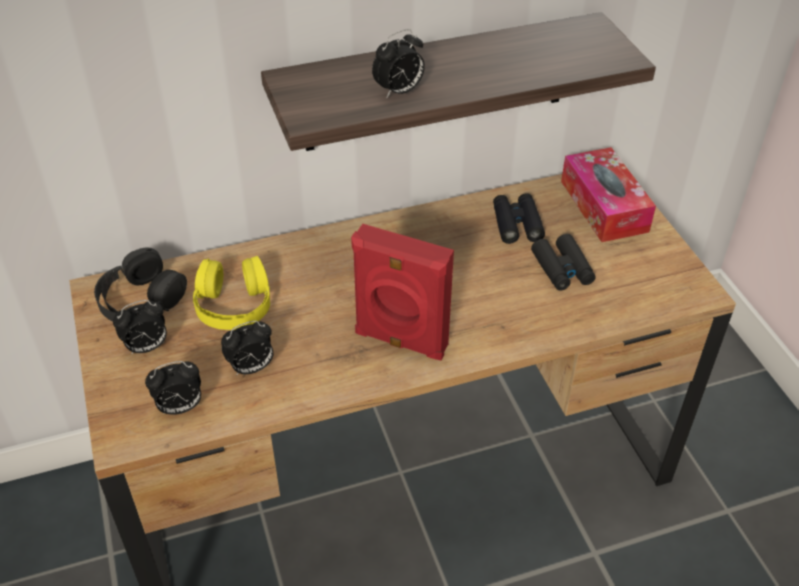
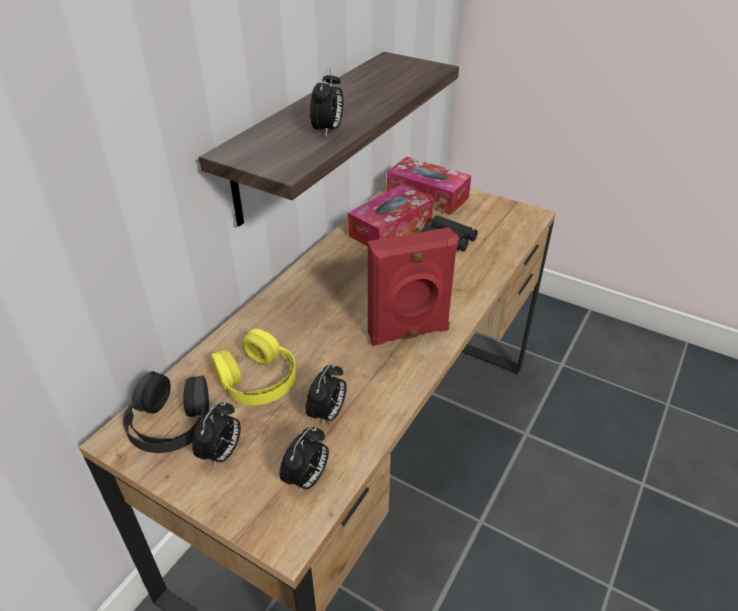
camera: 40 degrees left, 5 degrees down
(517, 224) = (390, 228): black binoculars -> tissue box

